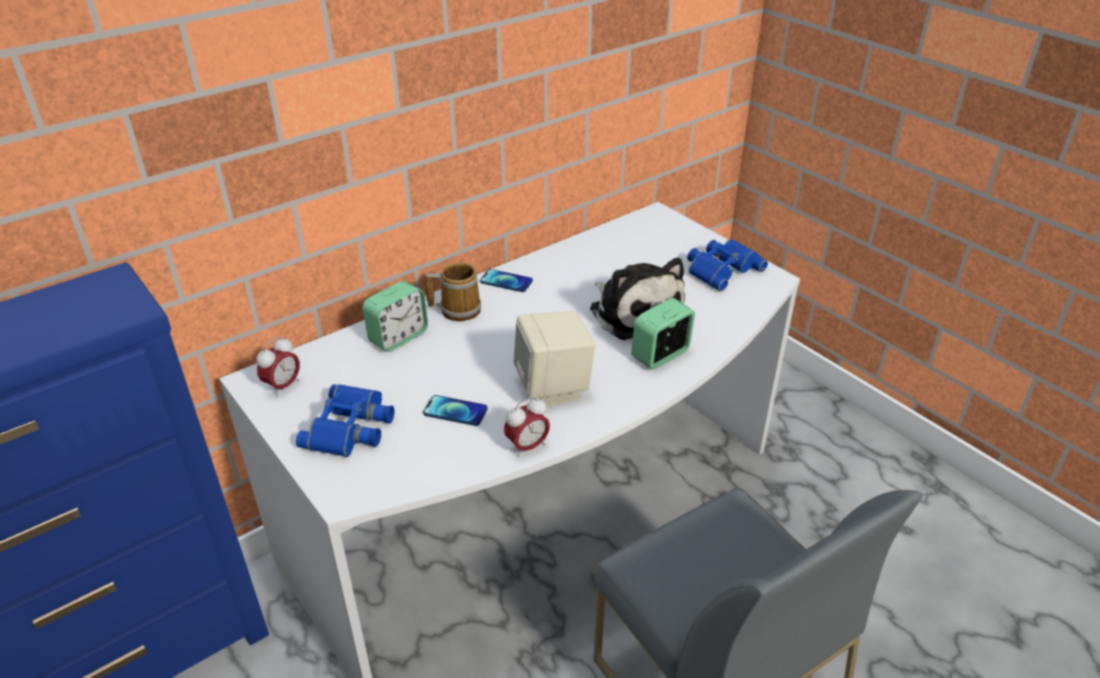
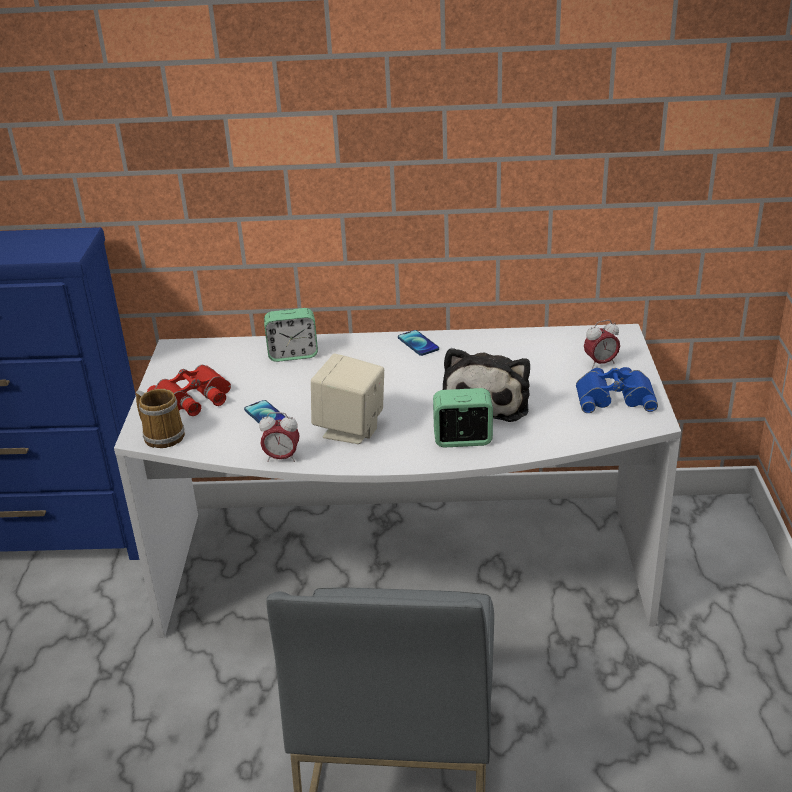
camera: 40 degrees right, 5 degrees down
(283, 386) = (186, 358): alarm clock -> alarm clock (600, 363)
(351, 427) = (193, 399): blue binoculars -> red binoculars
(458, 309) = (357, 350): mug -> mug (163, 435)

